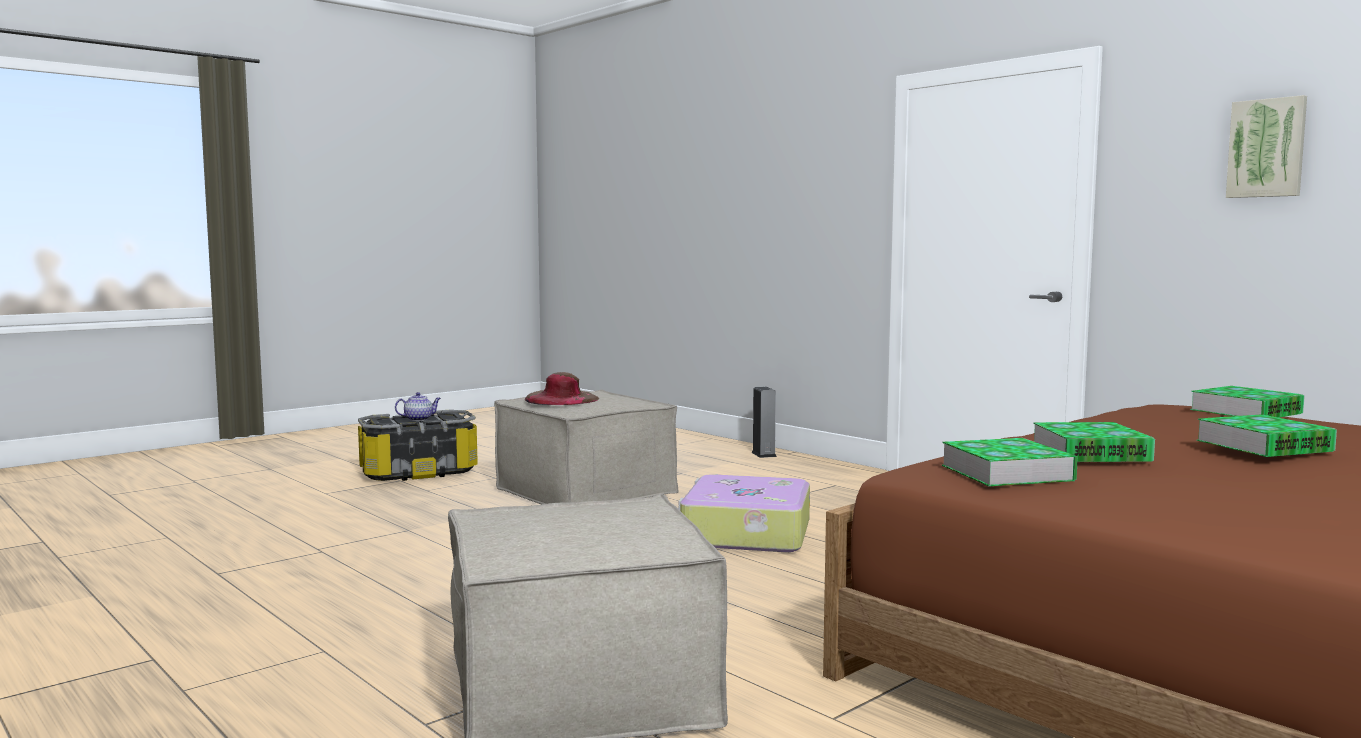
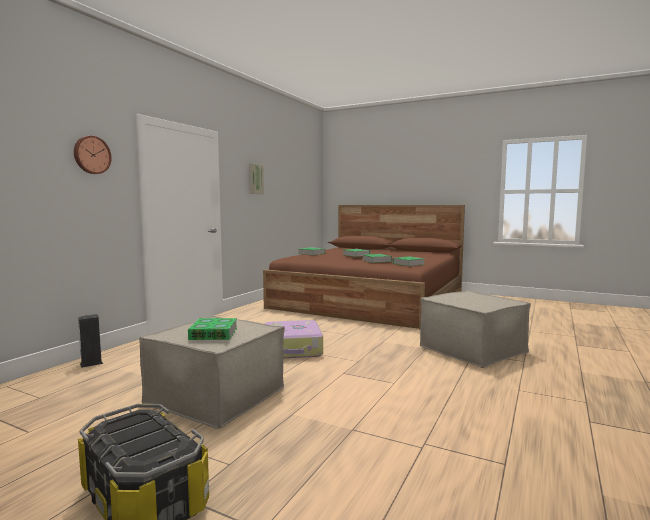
camera: 110 degrees left, 0 degrees up
(419, 419) = (138, 435): teapot -> none
(561, 399) = (213, 333): brown hat -> book
(824, 163) = (91, 155): none -> wall clock

